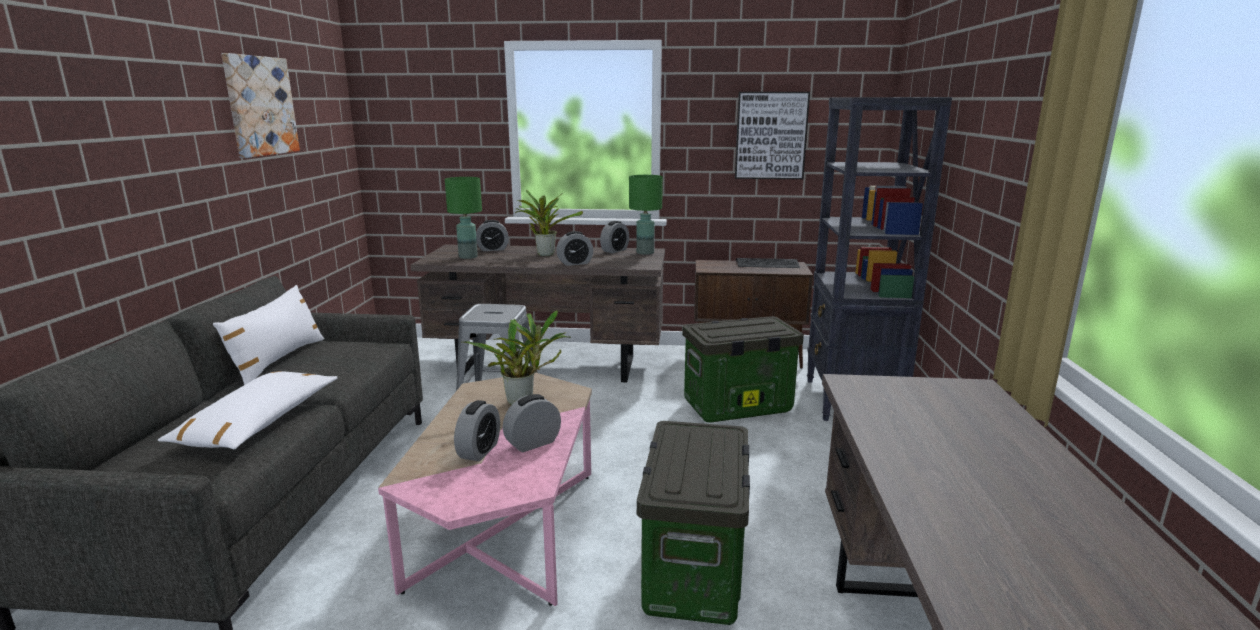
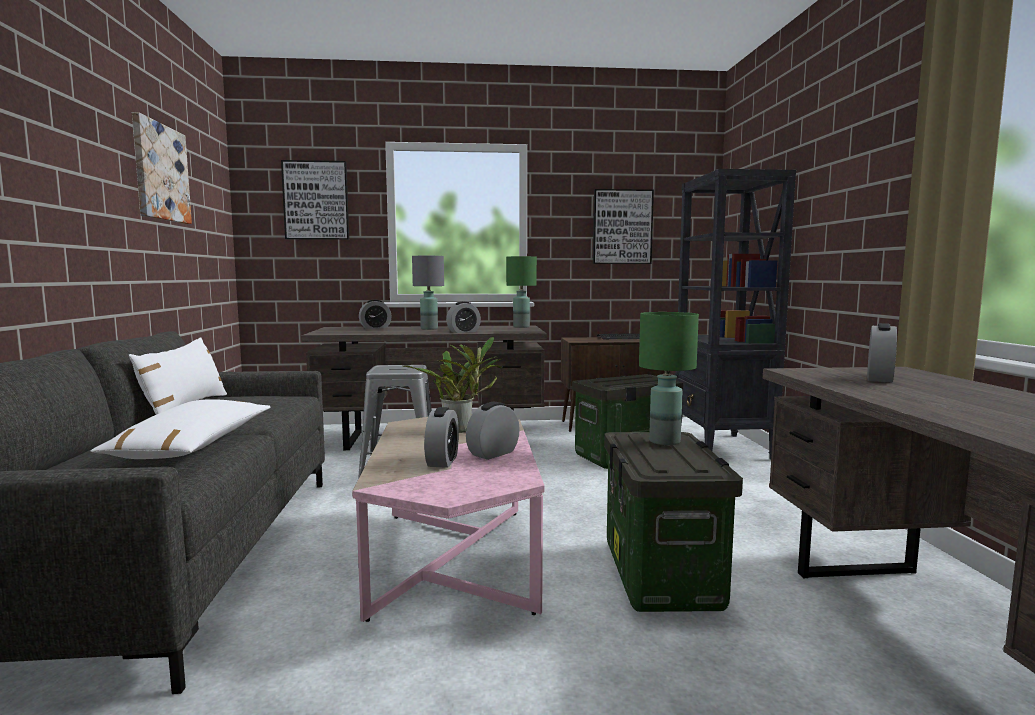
camera: 10 degrees left, 10 degrees down
(434, 108) = (316, 200): none -> picture
(468, 257) = (355, 331): green table lamp -> green table lamp (664, 441)
(544, 254) = (428, 329): potted plant -> grey table lamp
(614, 250) = (492, 326): alarm clock -> alarm clock (879, 378)

